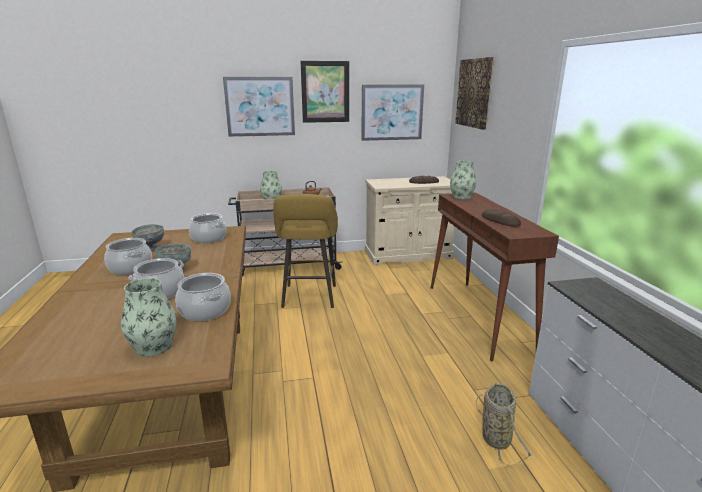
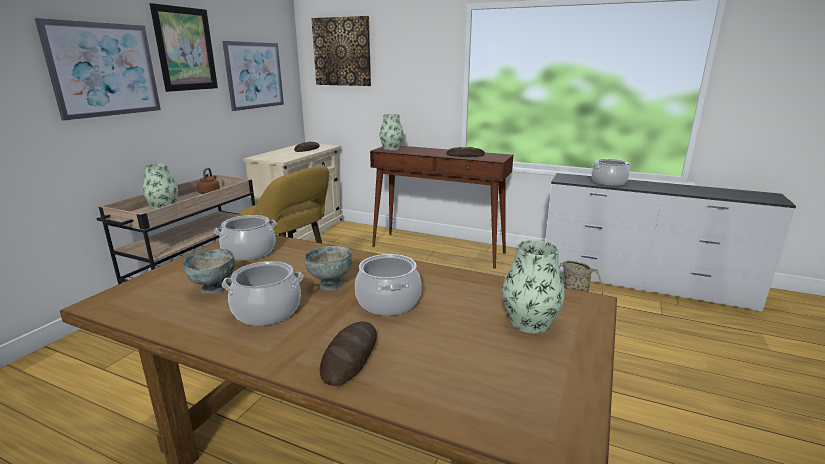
camera: 55 degrees left, 0 degrees up
(83, 303) = (350, 356): none -> bread
(205, 310) = (469, 286): cooking pot -> cooking pot (608, 182)

